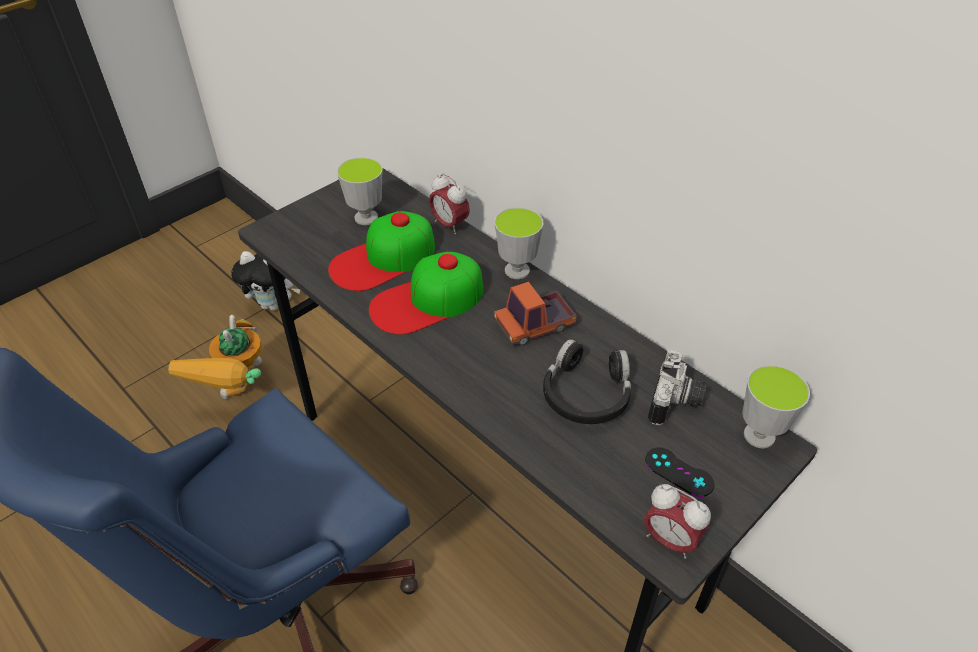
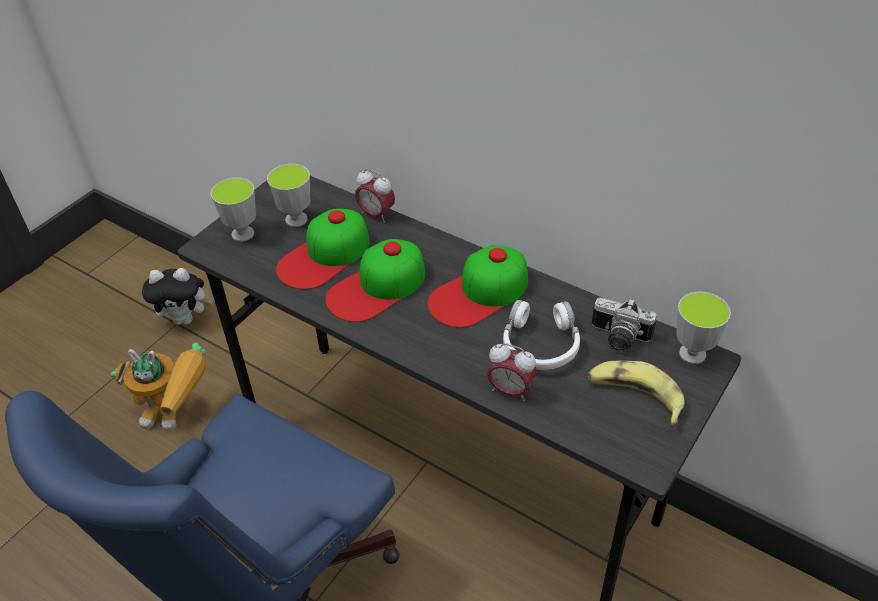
camera: 10 degrees left, 0 degrees up
(240, 398) = (178, 415): toy robot -> toy robot turned 75 degrees counterclockwise
(517, 271) = (450, 247): cup -> cup (243, 234)
(534, 325) = (479, 293): toy truck -> cap
(586, 393) = (540, 344): black headphones -> white headphones
(670, 540) = (640, 451): alarm clock -> alarm clock (510, 390)
(676, 402) = (618, 339): camera -> camera turned 105 degrees clockwise
(679, 472) = (634, 395): black game controller -> banana

